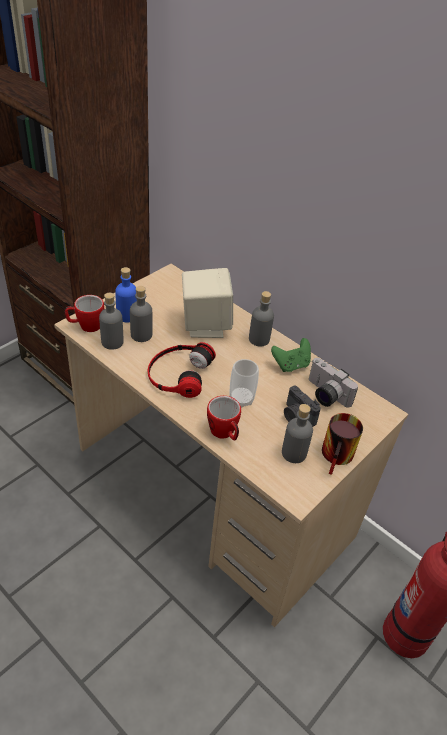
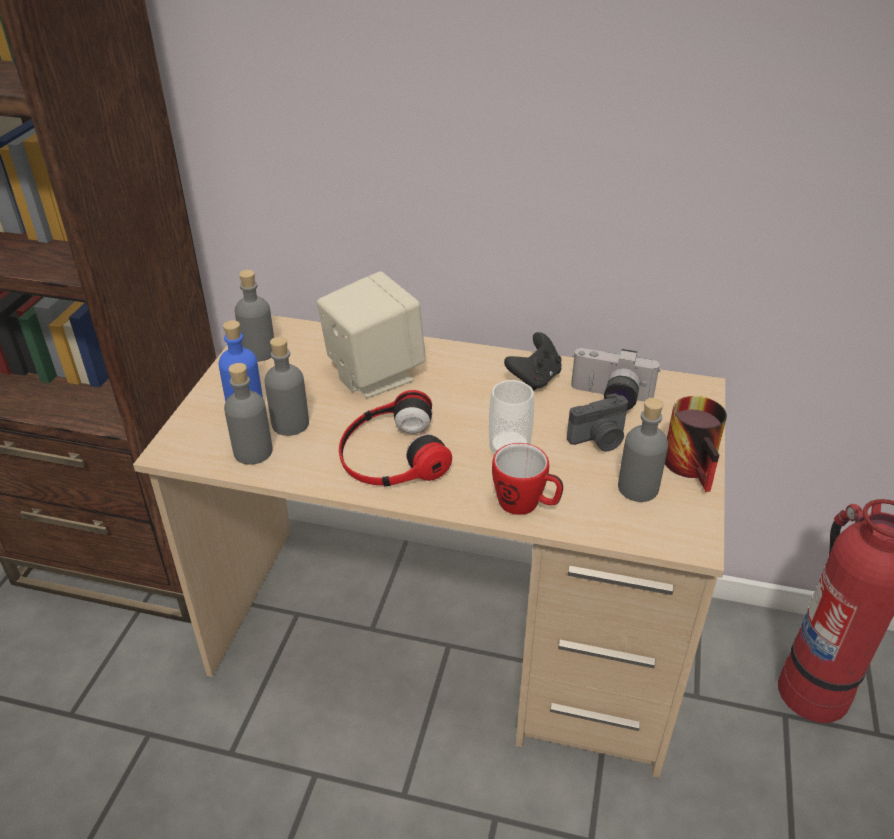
camera: 25 degrees left, 5 degrees down
(86, 326) = (190, 446): mug -> none
(259, 339) = (464, 363): grey bottle -> grey bottle (259, 352)
(291, 365) = (534, 379): green game controller -> black game controller
(296, 416) = (599, 440): camera -> camera turned 45 degrees counterclockwise

